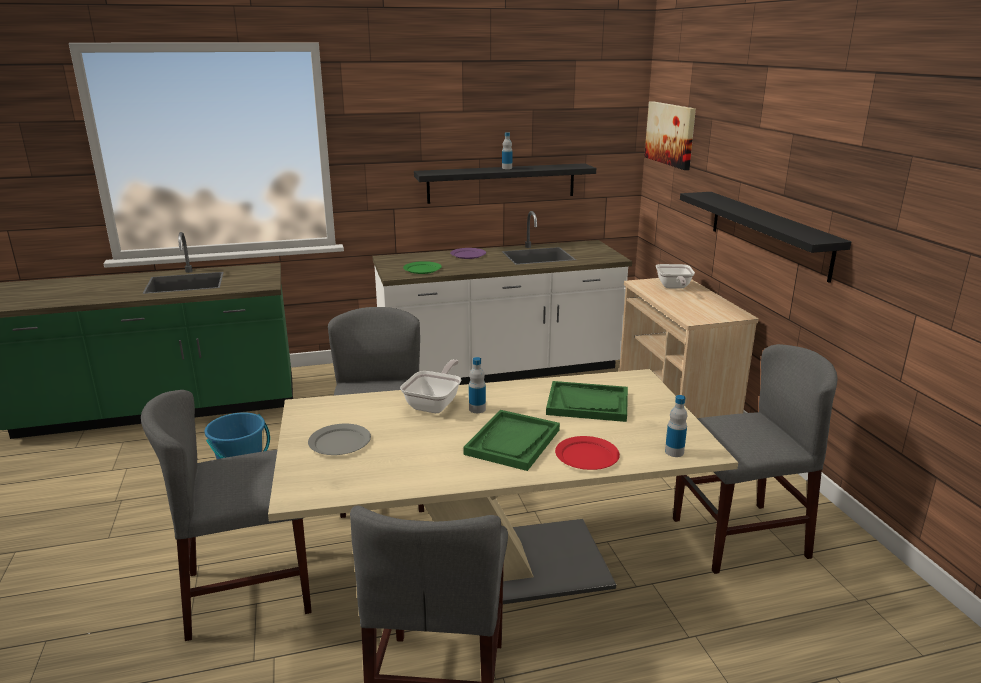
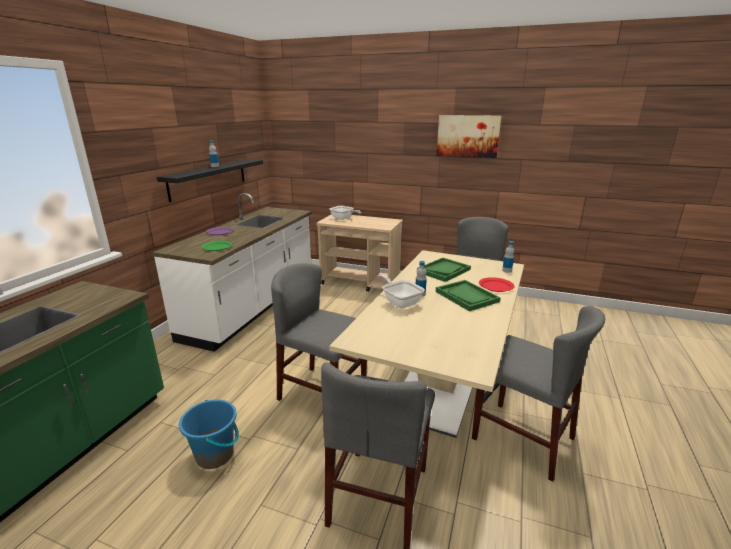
camera: 55 degrees left, 0 degrees up
(340, 442) = (419, 341): grey plate -> none
(670, 134) = (296, 134): picture -> picture (468, 136)
(768, 233) = (397, 175): black shelf -> none

